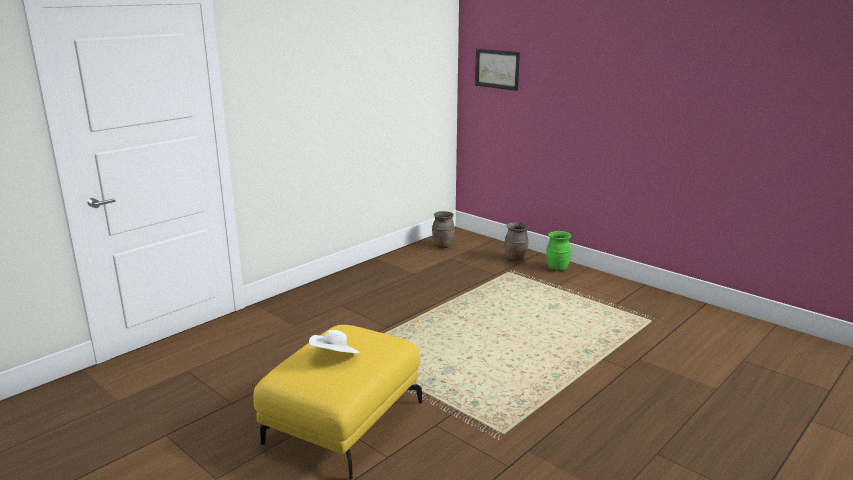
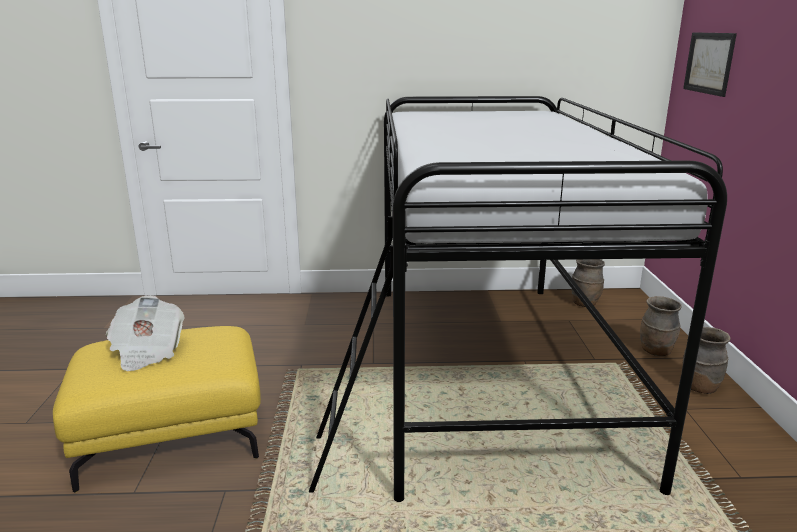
camera: 45 degrees right, 0 degrees up
(335, 357) = (147, 351): white hat -> newspaper
(455, 303) = (485, 370): none -> black bed
(557, 269) = (699, 387): green vase -> brown vase

